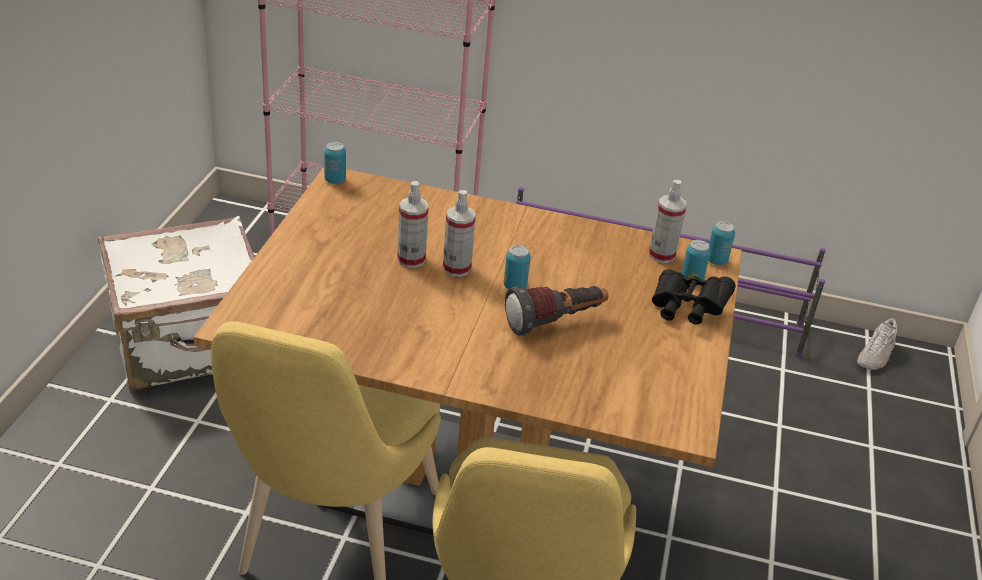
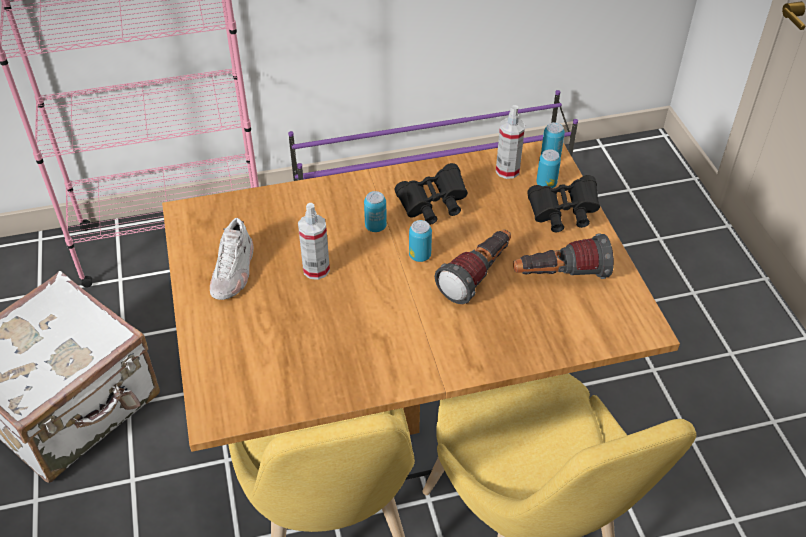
camera: 25 degrees left, 10 degrees up
(335, 180) = (185, 215): can -> can (375, 226)
(456, 268) = (360, 260): spray bottle -> none
(562, 254) = (433, 205): none -> black binoculars
(638, 355) = (559, 276): none -> flashlight
(875, 355) = (617, 159): white shoe -> white shoe (234, 272)

